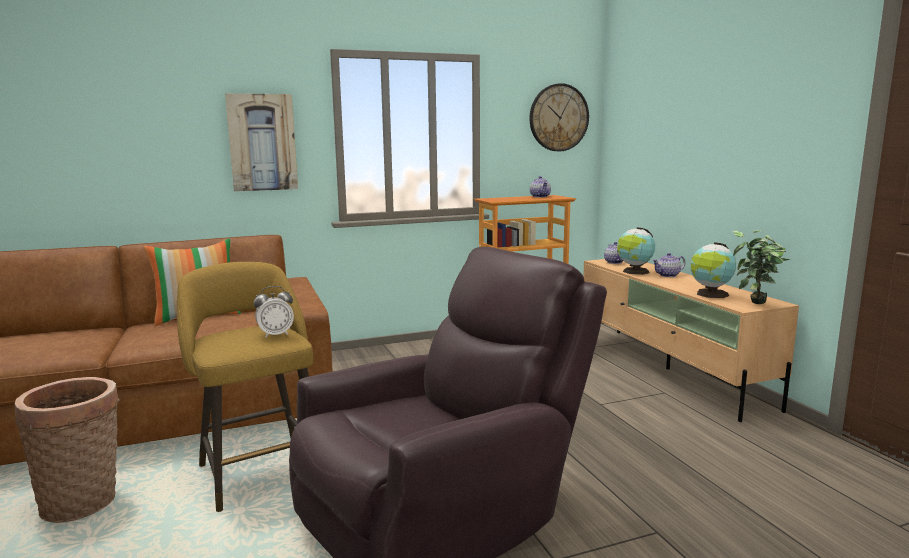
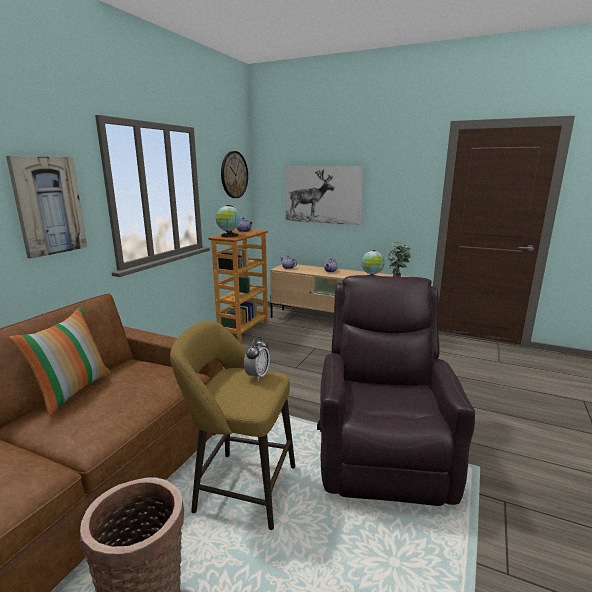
camera: 45 degrees left, 5 degrees up
(635, 272) = (311, 272): globe -> globe (229, 236)
(679, 146) = (322, 195): none -> picture

